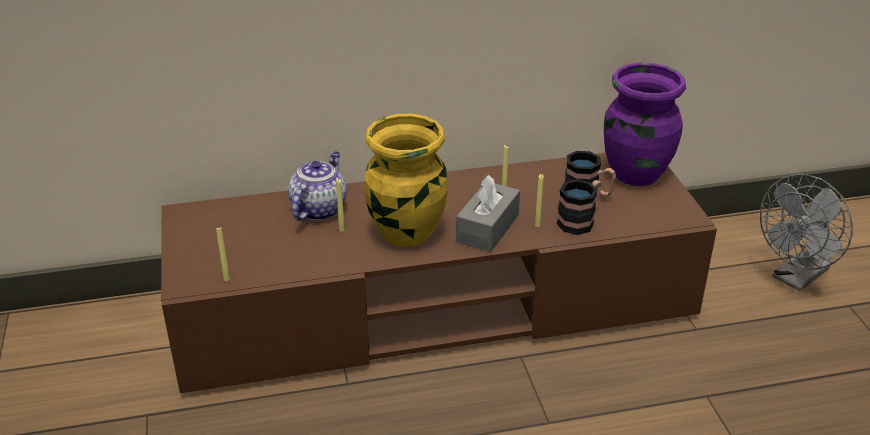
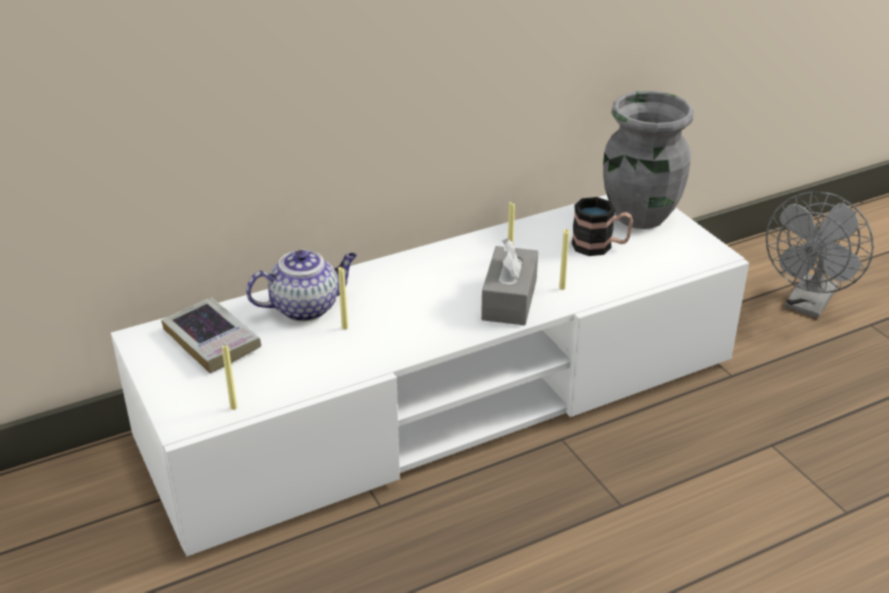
camera: 15 degrees left, 0 degrees up
(234, 224) = (212, 340): none -> book
(319, 209) = (306, 307): teapot -> teapot turned 60 degrees clockwise
(406, 234) = (421, 320): yellow vase -> none
(435, 307) = (444, 401): brown tv stand -> white tv stand
(580, 220) = (605, 275): mug -> none
(635, 174) = (639, 216): purple vase -> grey vase

